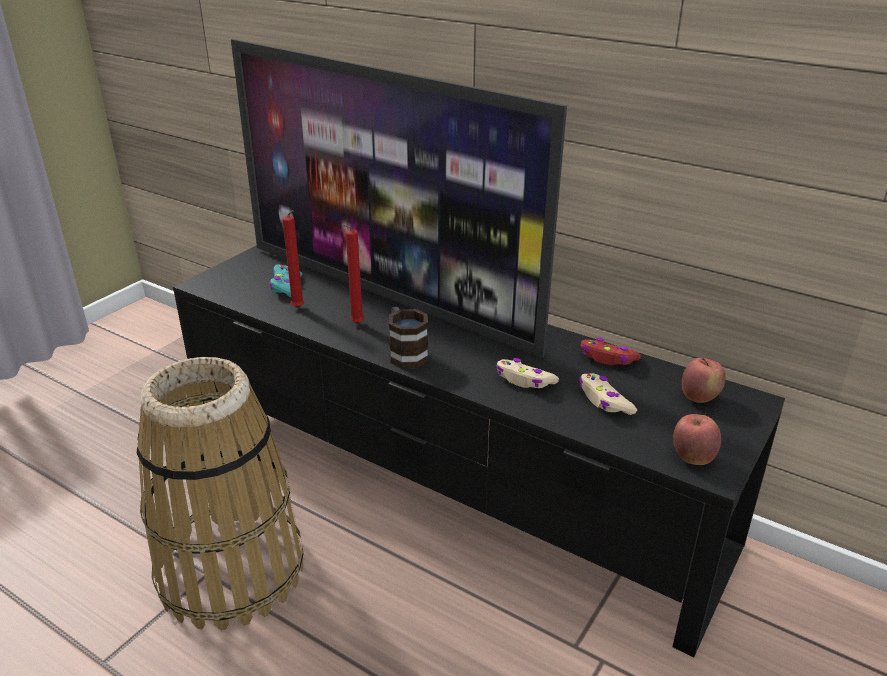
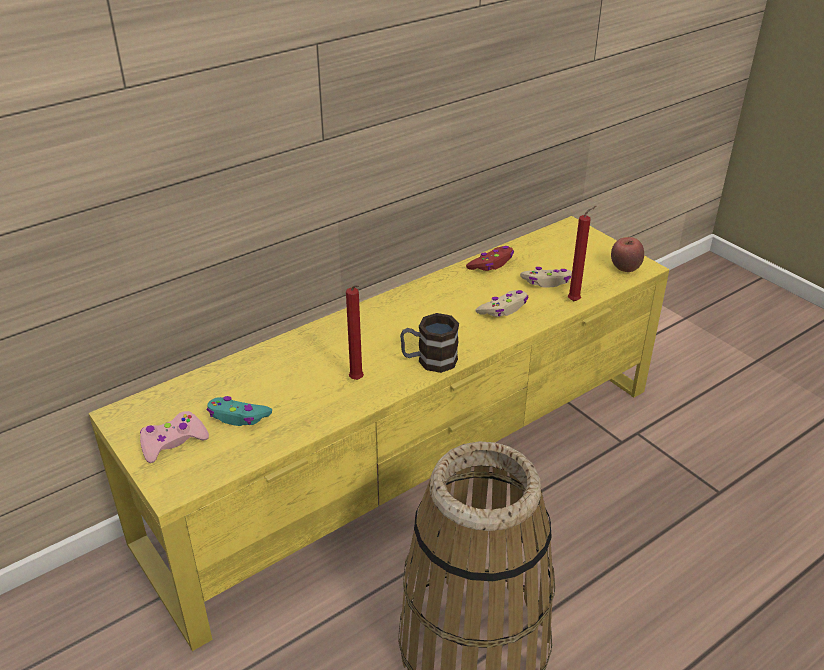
camera: 70 degrees left, 5 degrees up
(249, 271) = (173, 442): none -> pink game controller
(299, 308) = (297, 414): red candle -> red candle (575, 301)
(389, 295) = (312, 348): television -> none
(446, 477) = (413, 460): black tv stand -> yellow tv stand
(699, 398) = (560, 245): apple -> none

